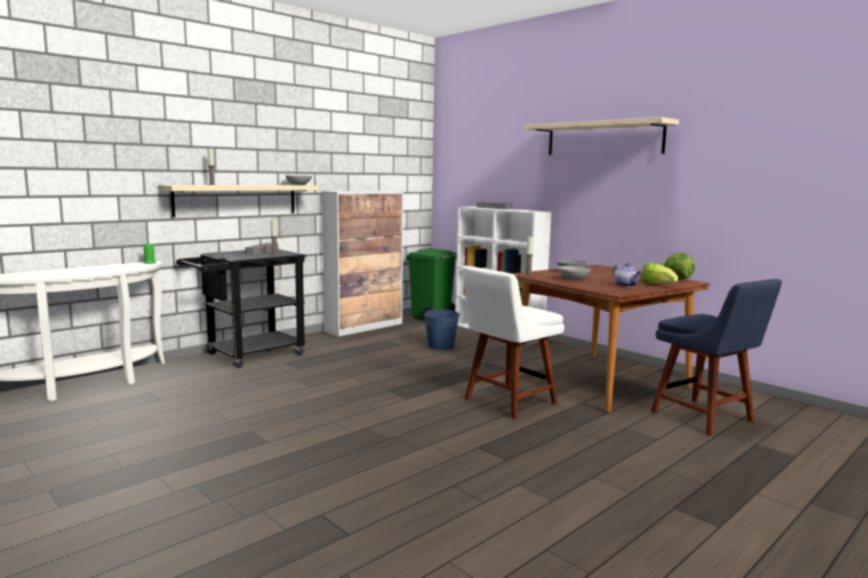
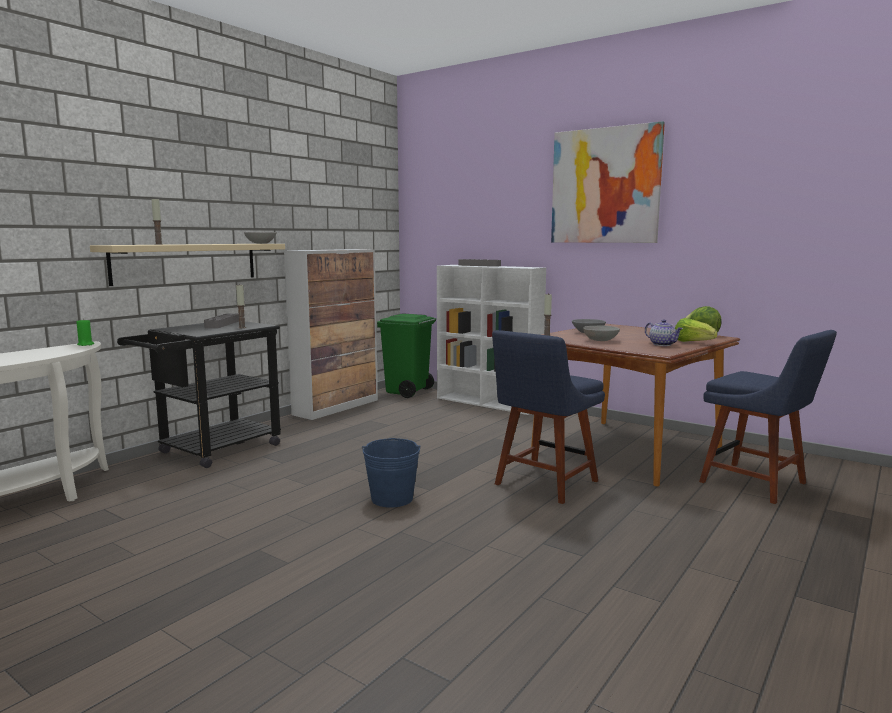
camera: 10 degrees left, 0 degrees up
(441, 346) = (434, 423): blue bucket -> blue bucket (392, 499)
(507, 402) = (543, 484): white chair -> blue chair
(603, 138) = (605, 186): beige shelf -> picture

